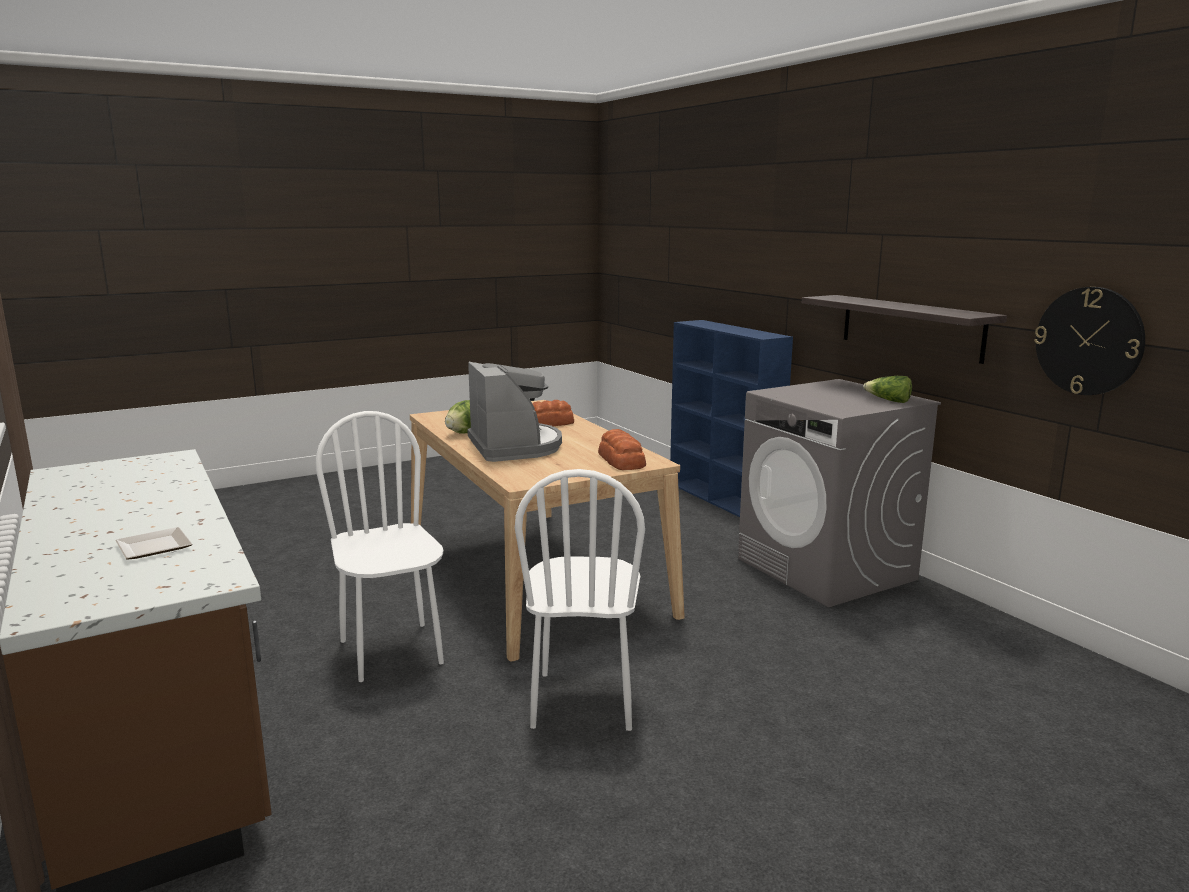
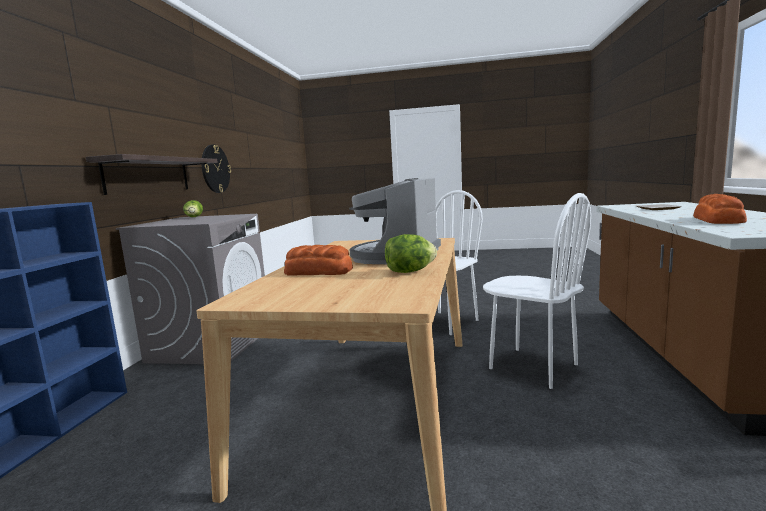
camera: 140 degrees left, 5 degrees down
(392, 651) = (533, 367): white chair -> white chair turned 60 degrees counterclockwise
(621, 460) = (356, 244): bread -> bread (718, 220)

